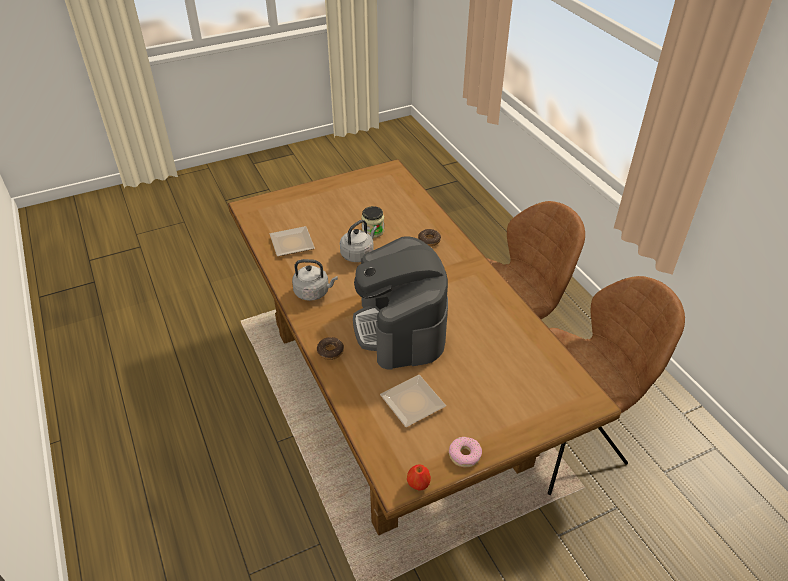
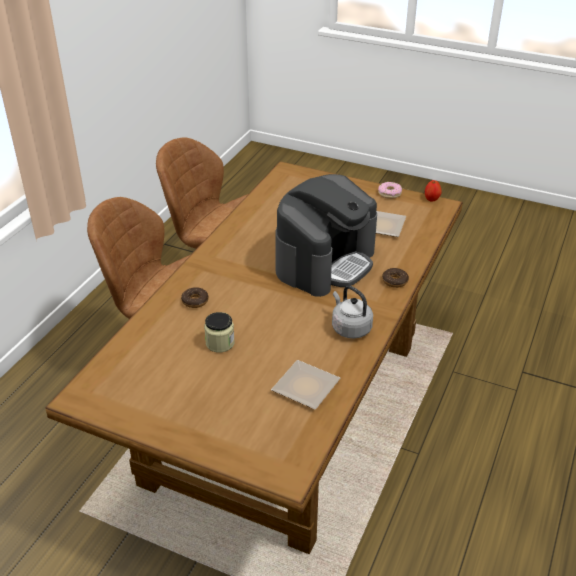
camera: 130 degrees left, 5 degrees down
(358, 254) = (266, 332): grey kettle -> none

